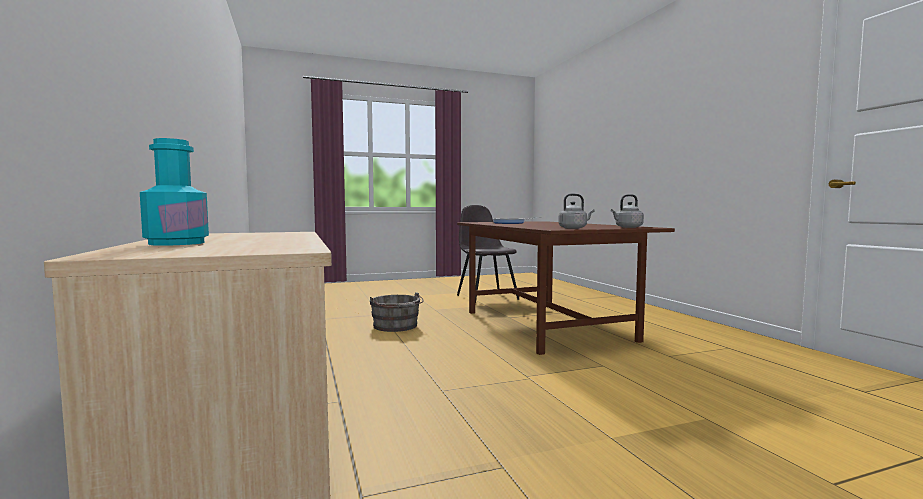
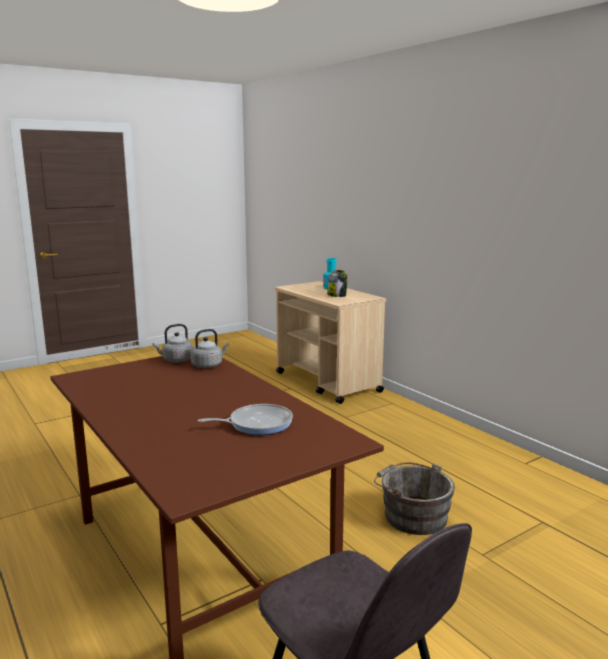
camera: 165 degrees right, 10 degrees up
(245, 236) = (337, 295): none -> jar
(627, 227) = (105, 374): grey kettle -> grey kettle (208, 365)

